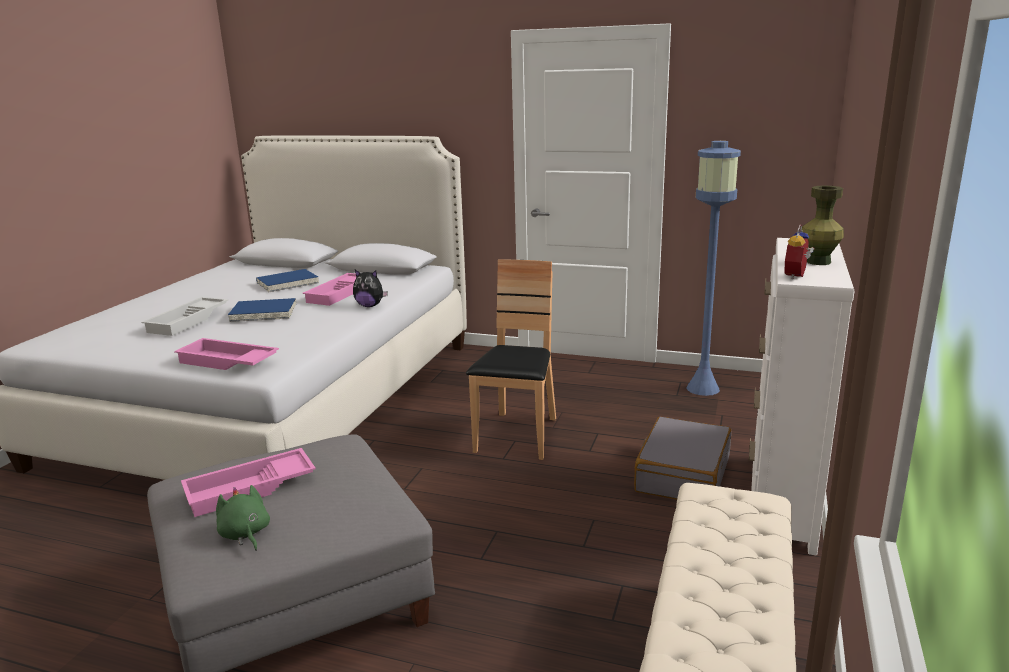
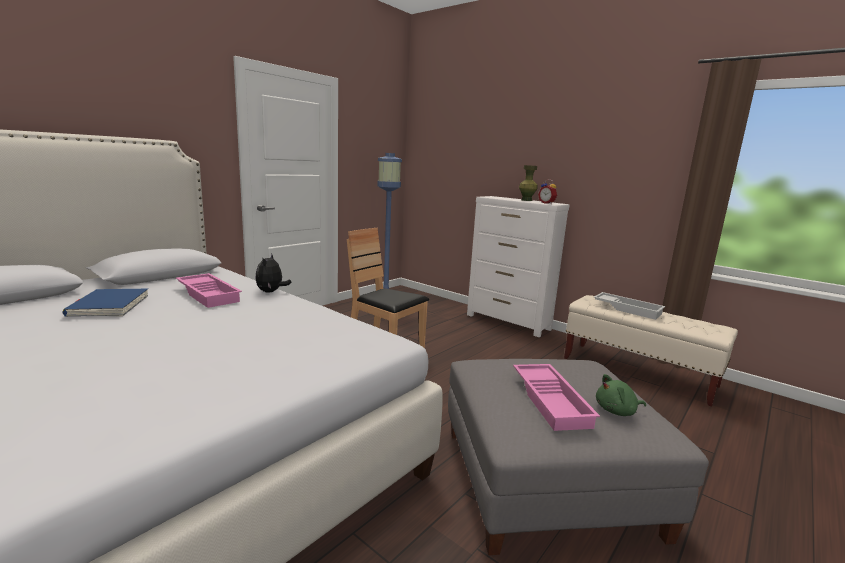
camera: 70 degrees left, 5 degrees down
(189, 321) = (153, 360): white tray -> white tray (628, 309)
(226, 362) = (347, 352): pink tray -> none
(264, 313) = (206, 325): blue book -> none
(370, 306) = (271, 292): plush toy -> plush toy turned 150 degrees clockwise
(682, 474) = (470, 331): grey suitcase -> none

